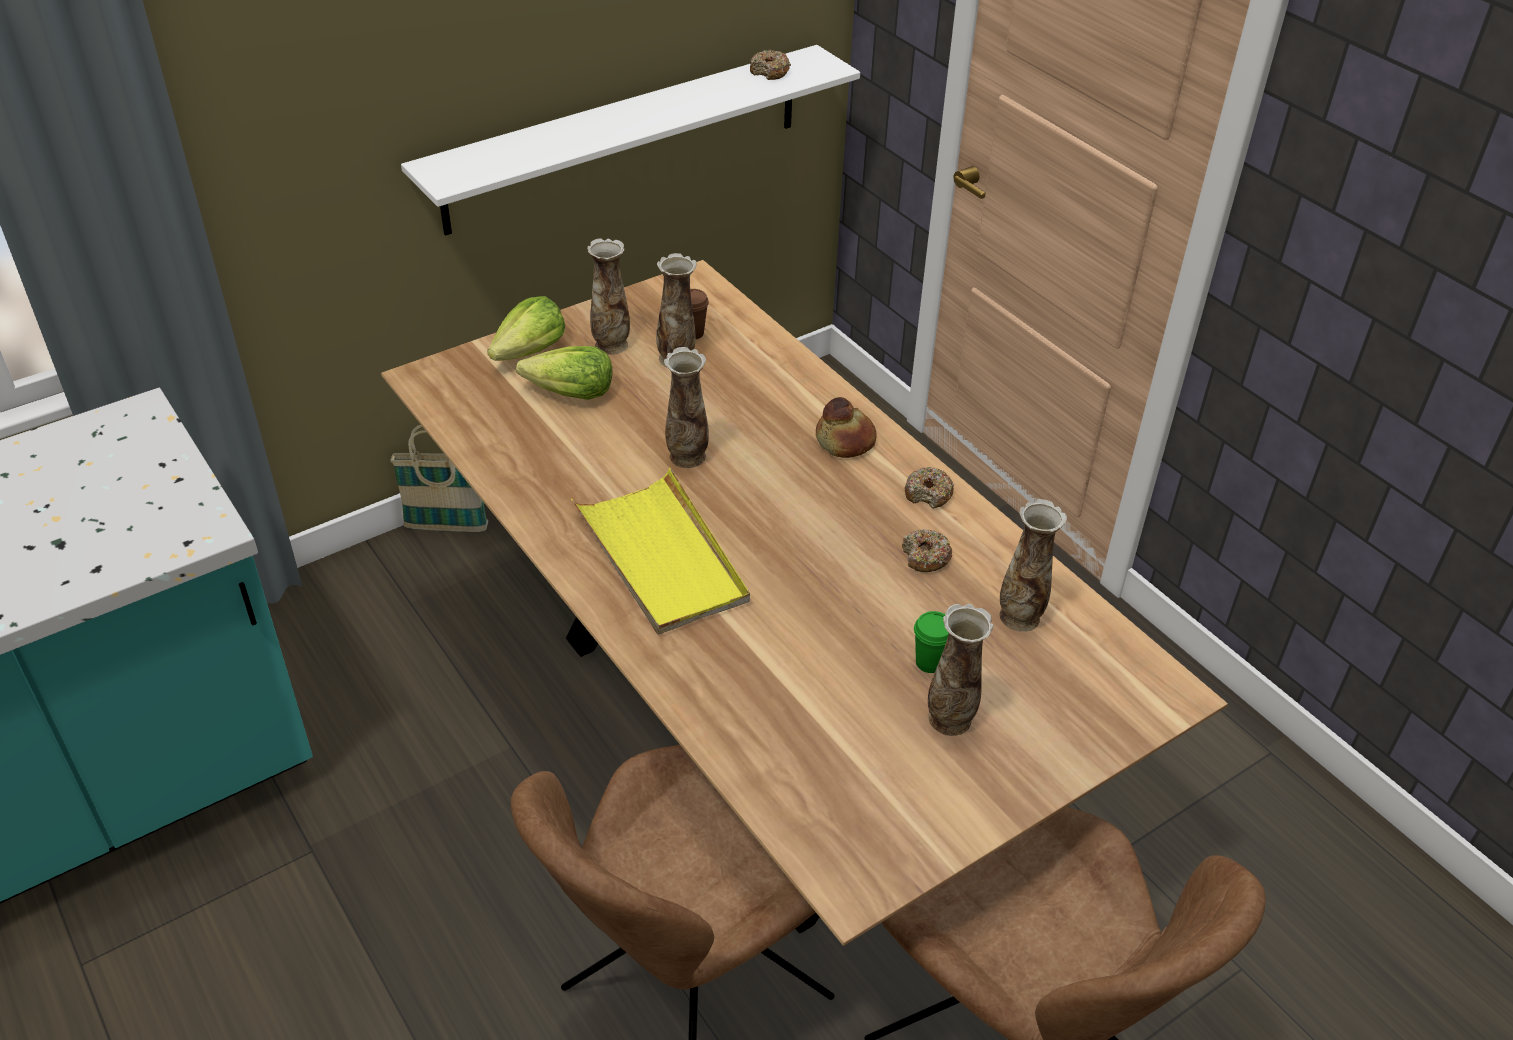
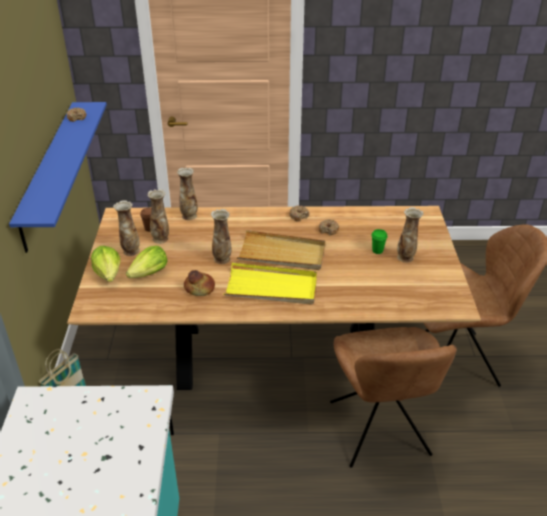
camera: 55 degrees left, 5 degrees down
(625, 139) = (49, 173): white shelf -> blue shelf
(778, 525) = (282, 254): none -> beige tray
(845, 440) = (253, 220): bread -> bread (200, 288)
(1020, 616) = (372, 224): vase -> vase (189, 215)

